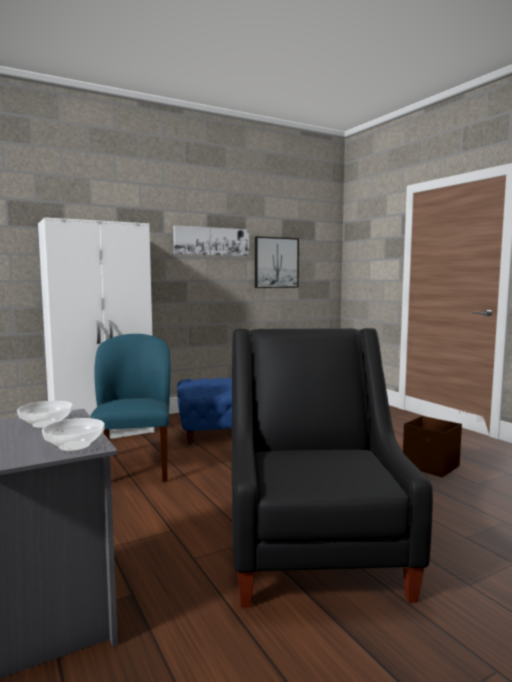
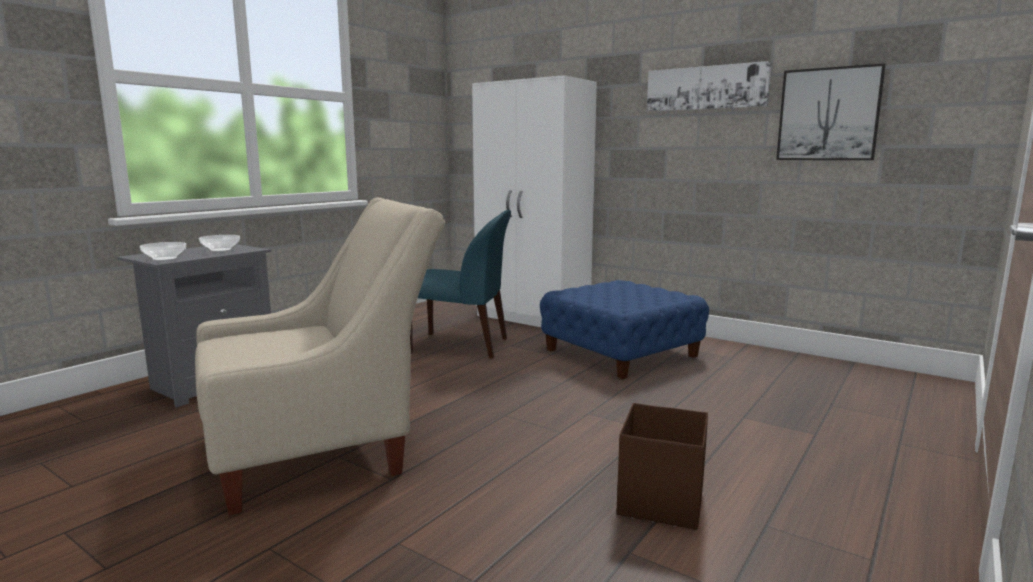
camera: 65 degrees right, 5 degrees up
(134, 467) = (461, 346): blue chair -> blue chair turned 45 degrees clockwise
(314, 551) = (323, 449): black armchair -> beige armchair

